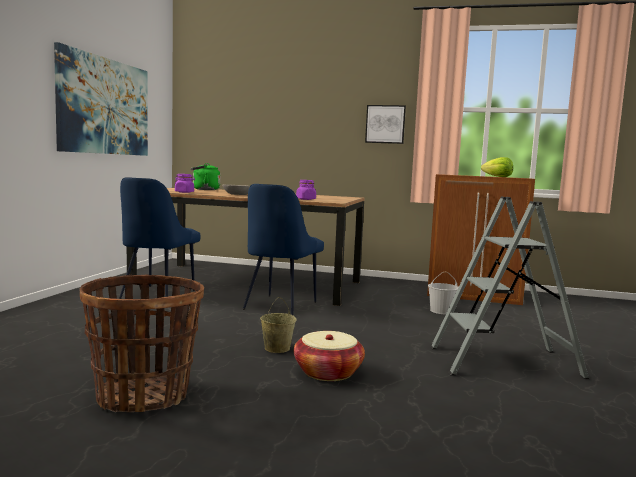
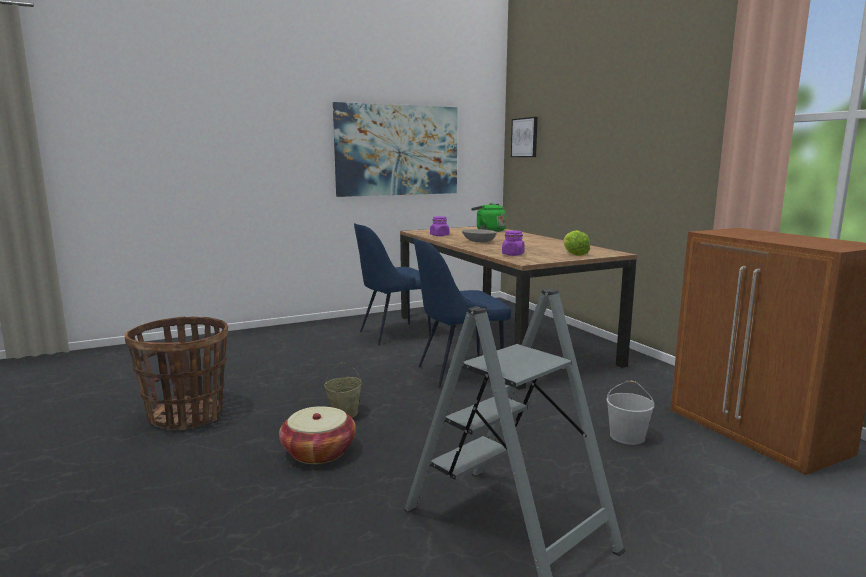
camera: 50 degrees right, 5 degrees up
(385, 124) = (694, 148): picture -> picture (525, 137)
(498, 176) = (794, 241): lettuce -> lettuce (574, 254)

